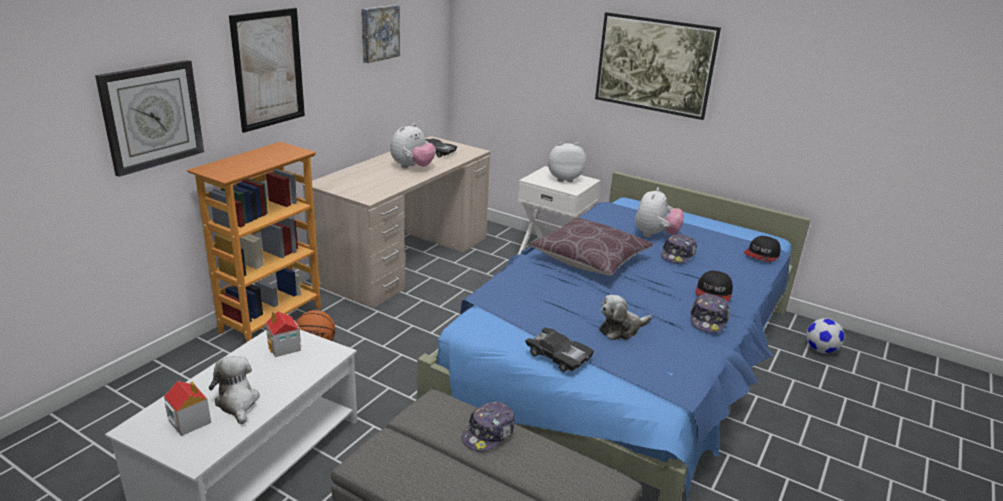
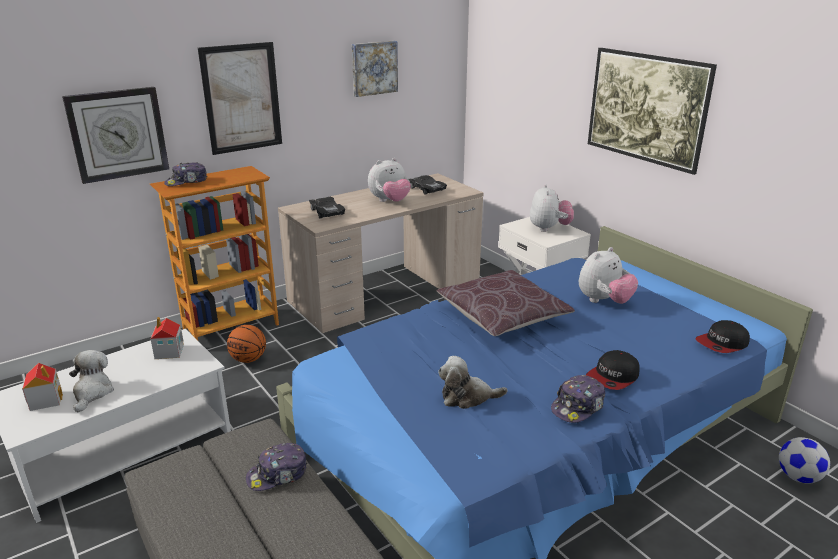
camera: 25 degrees right, 0 degrees up
(558, 356) = (375, 411): black toy car -> black toy car (327, 212)
(564, 179) = (549, 228): plush toy -> plush toy turned 75 degrees clockwise
(678, 255) = (610, 327): cap -> cap (186, 182)

